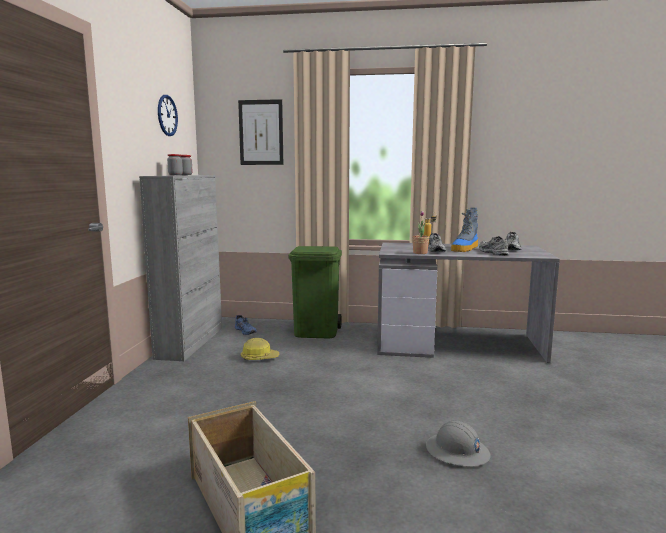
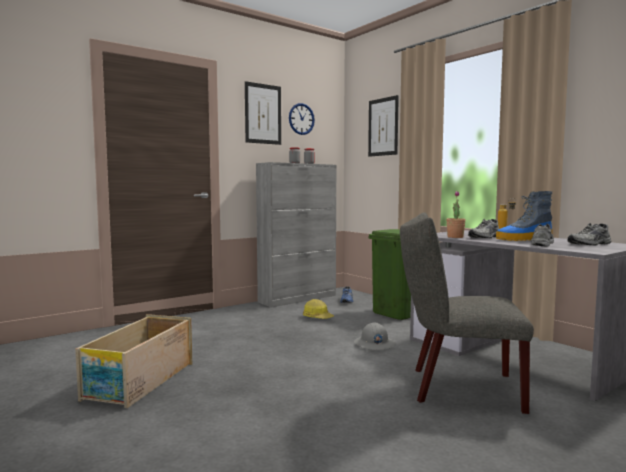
camera: 45 degrees right, 5 degrees down
(137, 107) = (263, 114): none -> picture
(457, 452) = (308, 414): grey hard hat -> grey hard hat (374, 344)
(483, 383) = (457, 388): none -> grey chair

